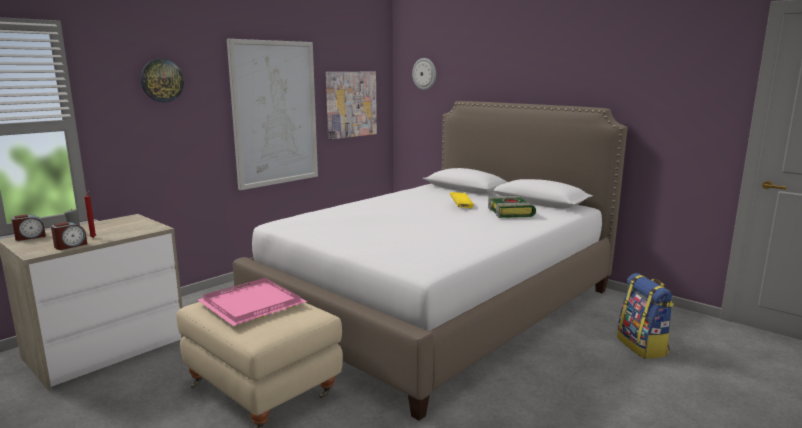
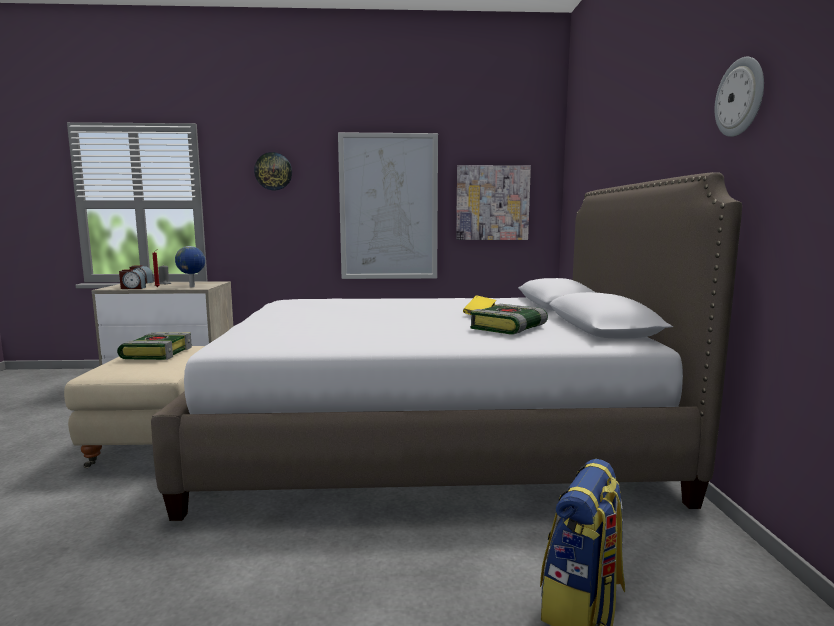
camera: 45 degrees right, 5 degrees down
(137, 229) = (192, 287): none -> globe
(250, 304) = (157, 353): pink tray -> book
(424, 74) = (580, 163): wall clock -> wall clock (740, 97)

